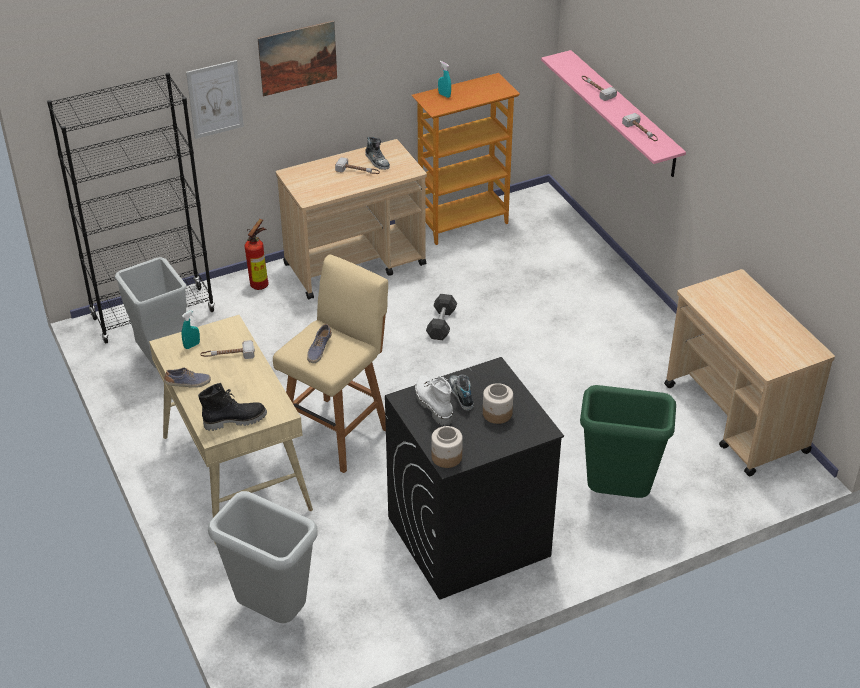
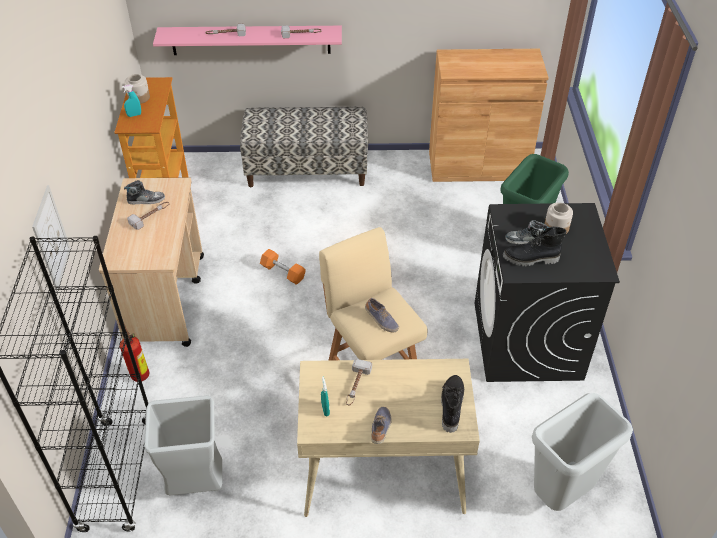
camera: 65 degrees left, 5 degrees up
(297, 58) = (67, 151): picture -> none
(432, 405) = (530, 259): white boot -> black boot
(441, 324) = (283, 272): grey dumbbell -> orange dumbbell
(446, 457) = (596, 271): jar -> jar (139, 98)
(607, 287) = (307, 170): none -> bench
(736, 419) = (478, 166): beige cart -> brown cabinet

